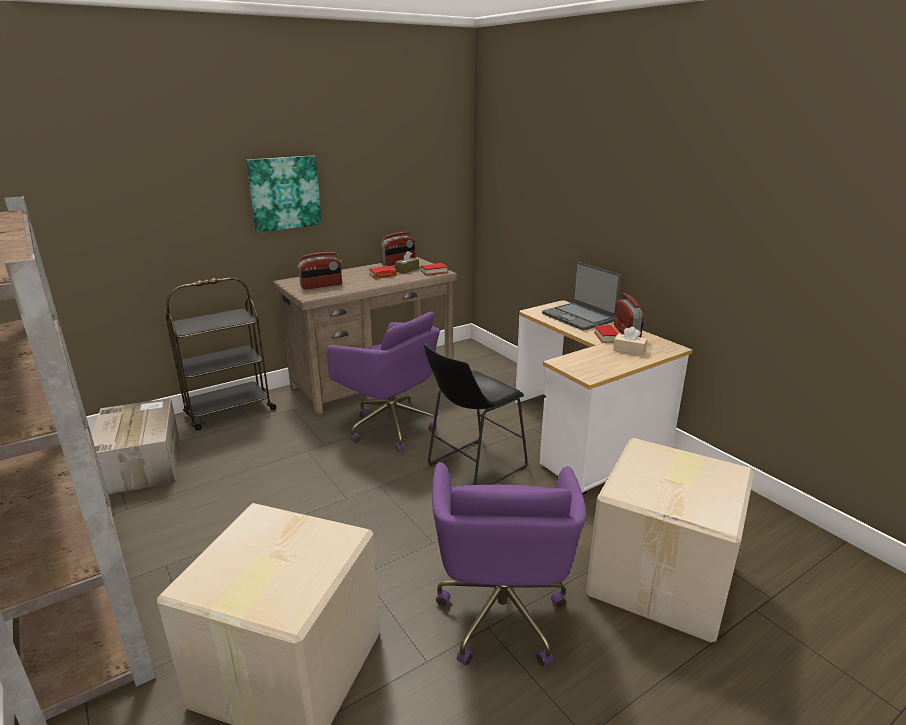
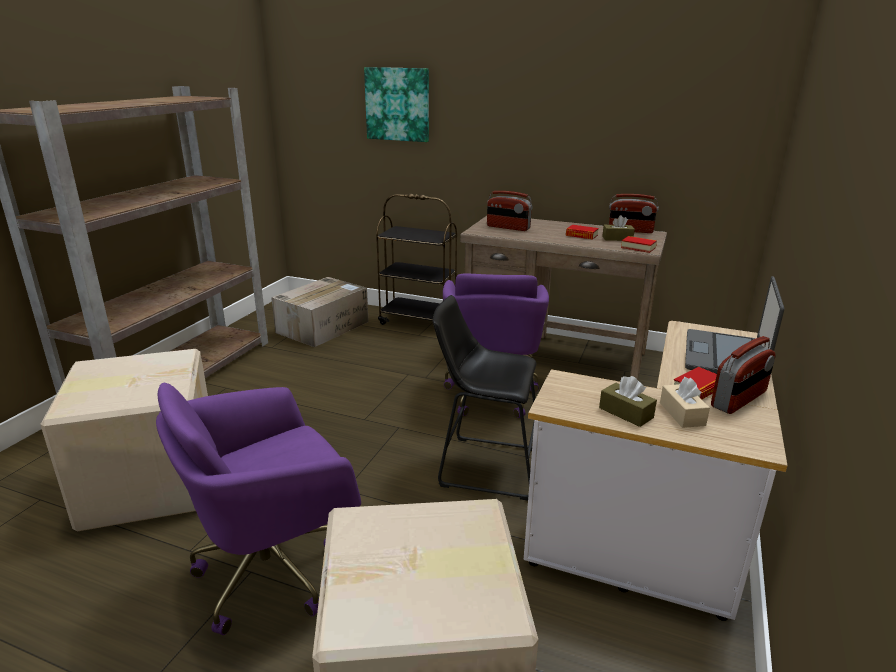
camera: 55 degrees right, 0 degrees up
(284, 193) = (517, 126): picture -> picture (397, 104)
(615, 362) = (626, 413): none -> brown tissue box

